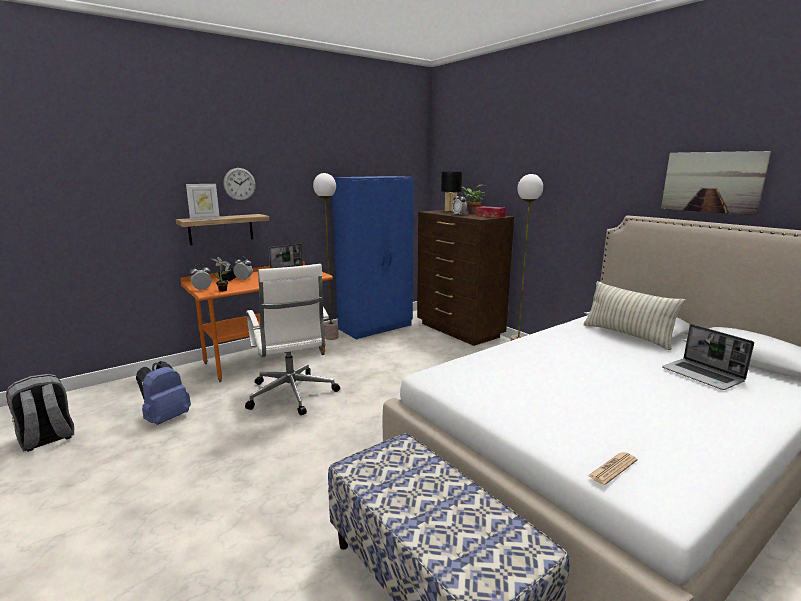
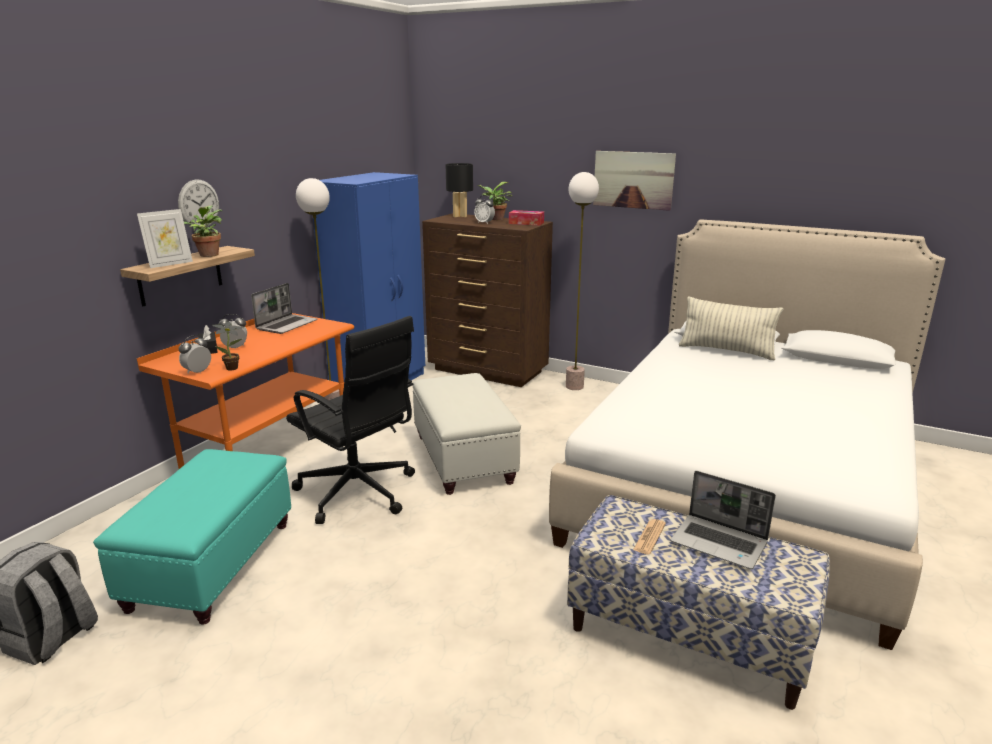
camera: 25 degrees left, 5 degrees up
(166, 418) = (213, 564): blue backpack -> turquoise ottoman
(237, 216) = (209, 254): none -> potted plant
(292, 395) = (358, 493): white office chair -> black office chair
(383, 387) = (463, 458): none -> white ottoman
(612, 468) = (829, 477): newspaper -> newspaper (649, 537)
(703, 375) = (818, 380): laptop -> laptop (720, 543)
(711, 182) = (783, 183): picture -> picture (633, 180)

